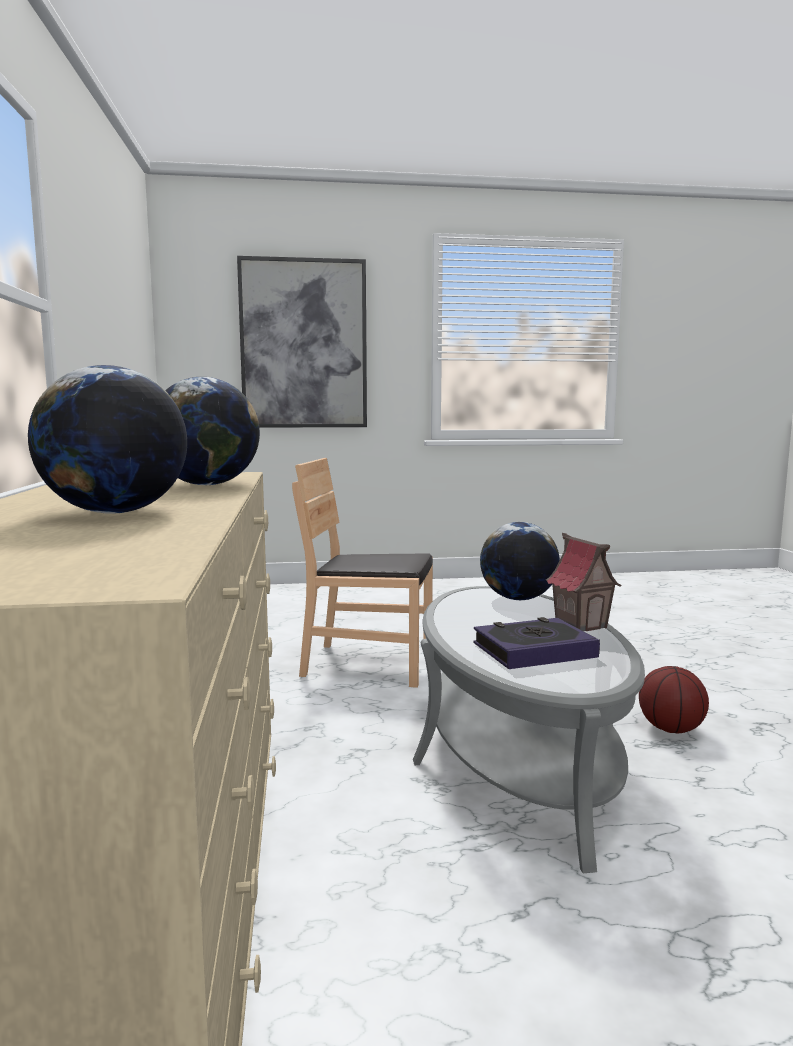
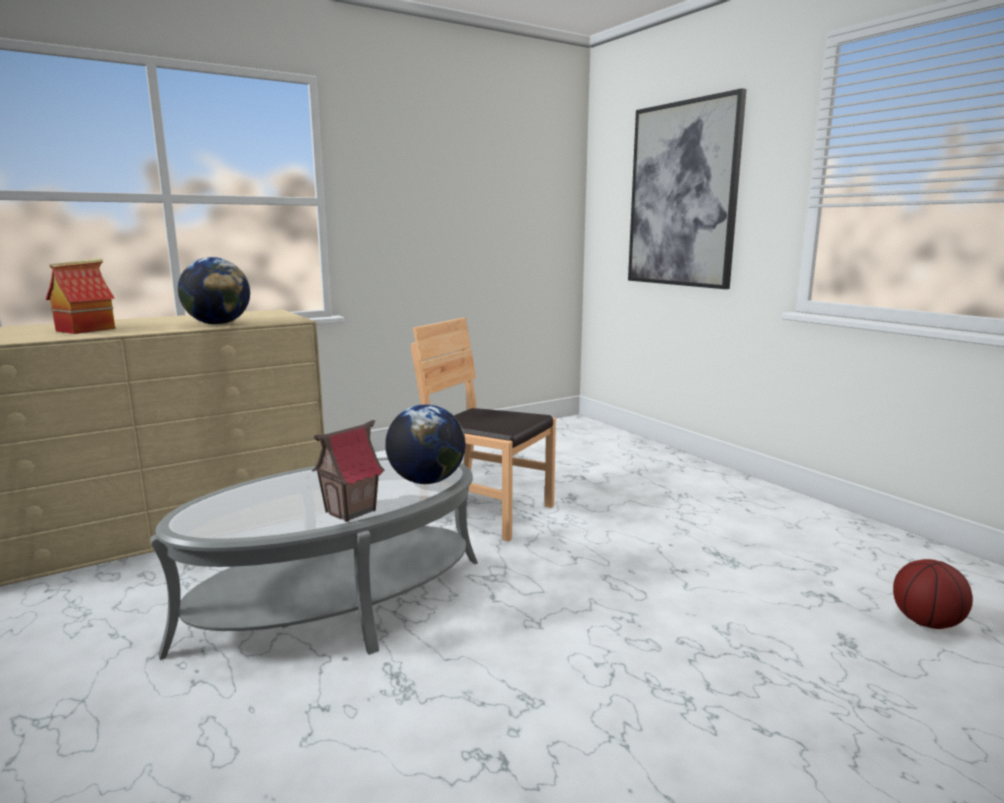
camera: 65 degrees right, 5 degrees up
(115, 512) = (86, 329): globe -> toy house
(369, 663) = (486, 511): brown chair -> brown chair turned 45 degrees counterclockwise
(534, 651) = (267, 502): book -> none
(671, 729) = (440, 684): basketball -> basketball (927, 623)

